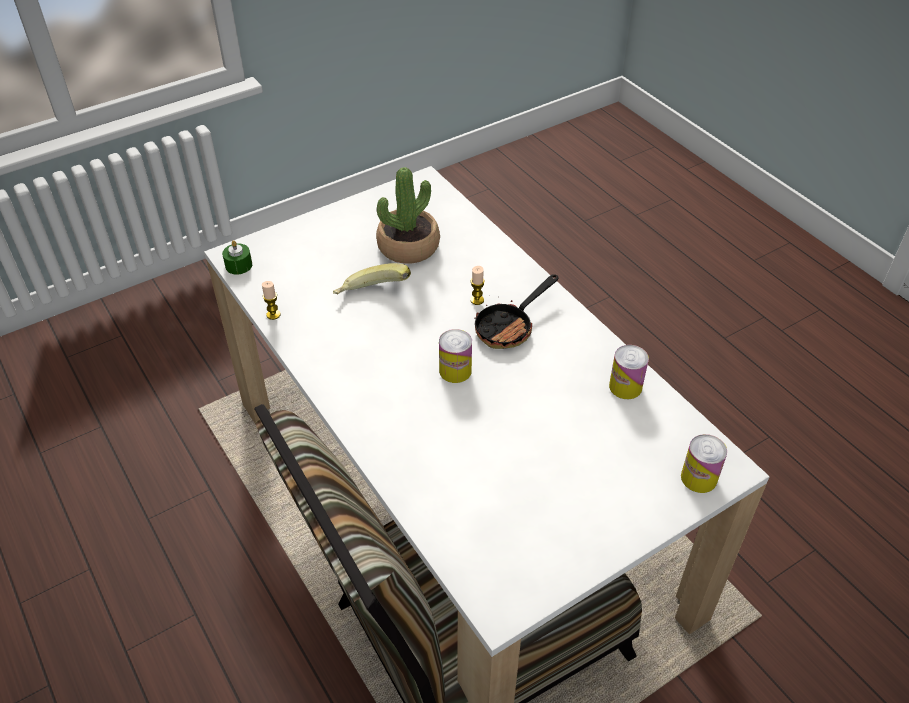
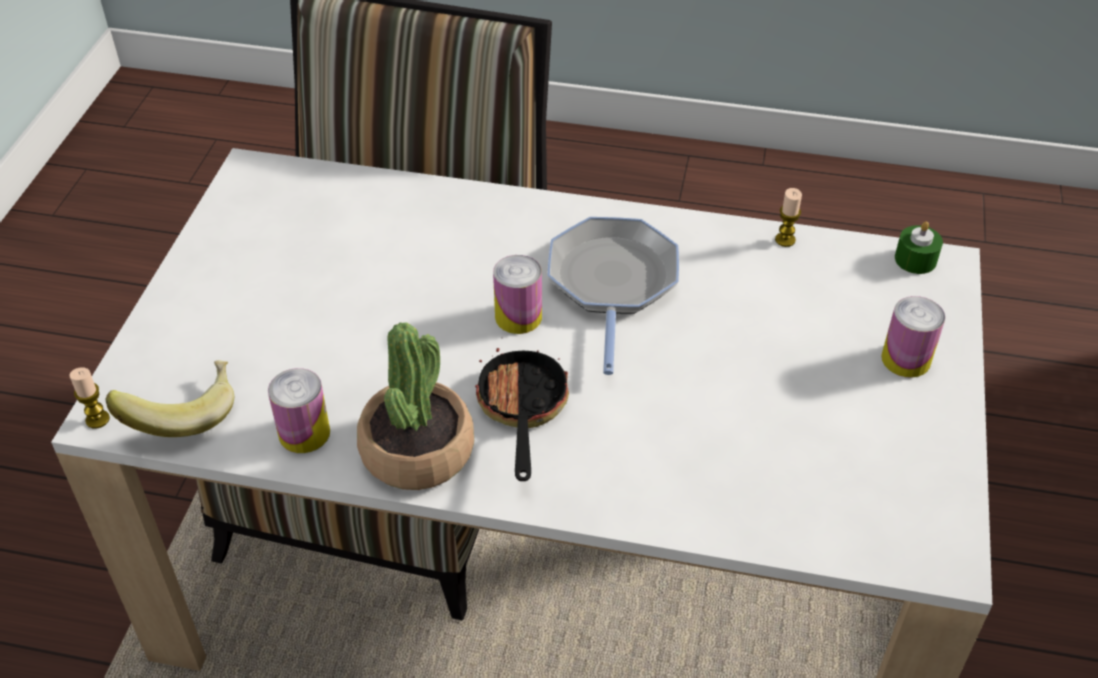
camera: 135 degrees right, 0 degrees up
(372, 296) = (724, 331): banana -> banana (182, 413)
(386, 354) = (612, 283): none -> frying pan
(408, 246) = (791, 427): potted plant -> potted plant (417, 451)
(477, 300) = (604, 416): candle -> candle (97, 419)
(698, 478) = (137, 384): can -> can (905, 359)

